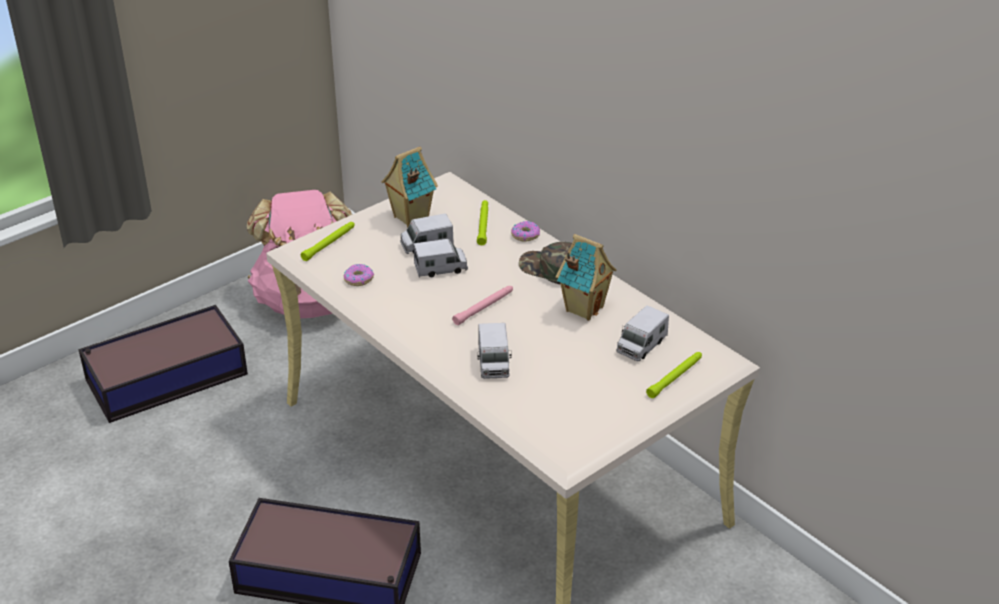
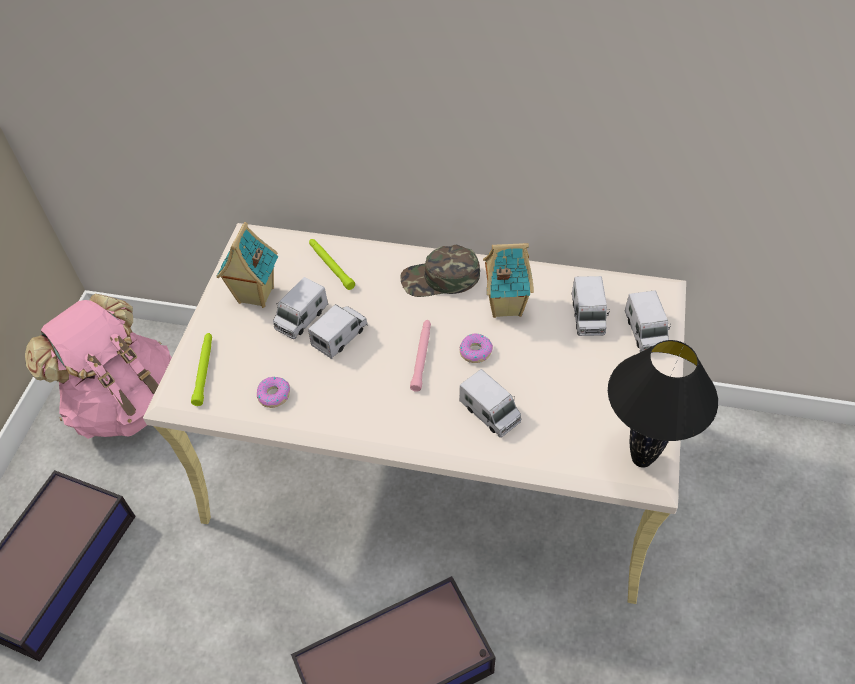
camera: 35 degrees left, 15 degrees up
(525, 235) = (379, 256): donut -> donut (475, 351)
(571, 445) = (641, 458): none -> black table lamp
(675, 377) = (645, 332): green flashlight -> toy truck

